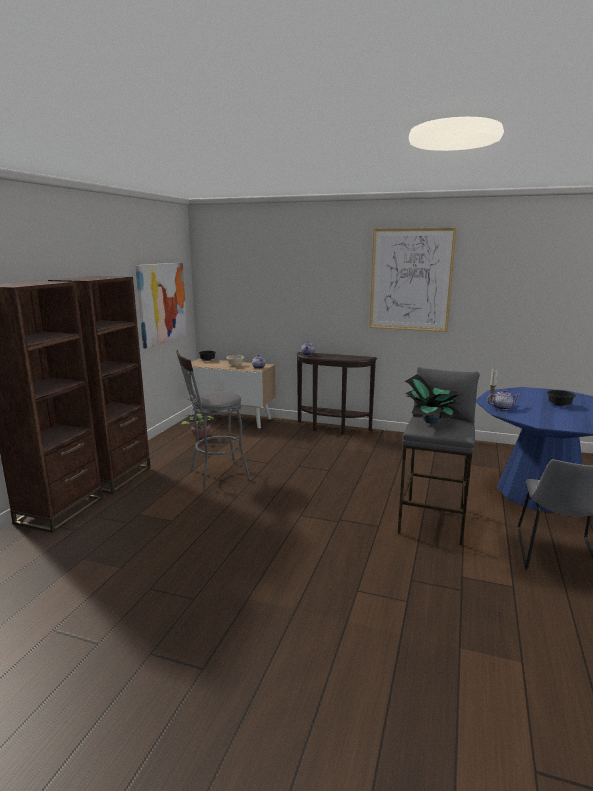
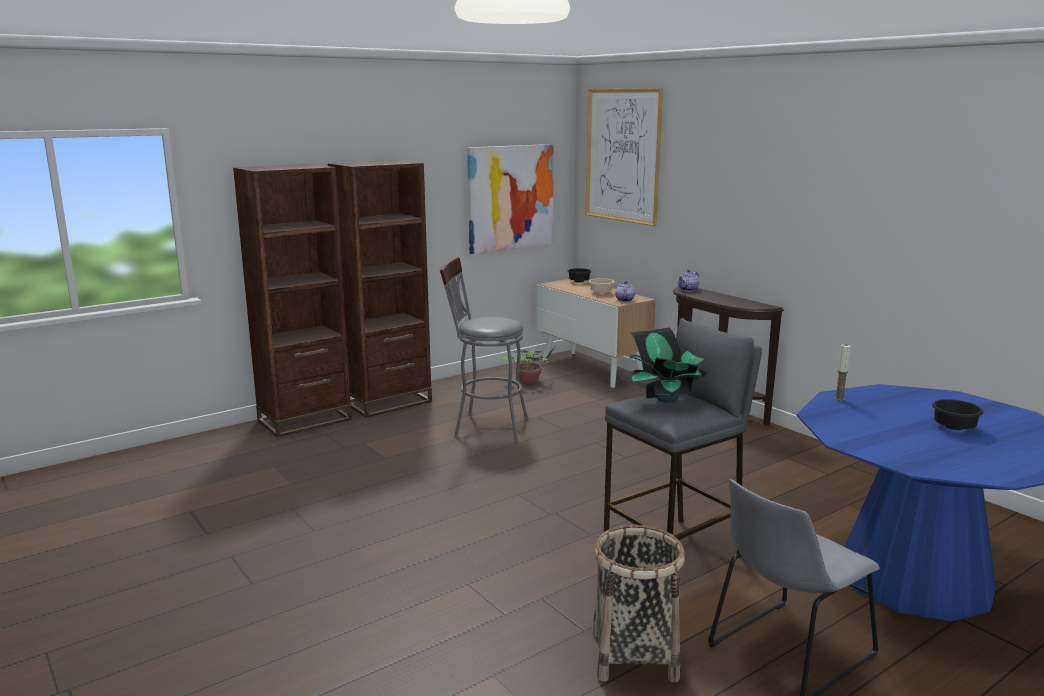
camera: 35 degrees right, 0 degrees up
(410, 280) = (840, 186): picture -> picture (622, 155)
(501, 408) = (836, 409): teapot -> none
(504, 593) = (634, 655): none -> basket

